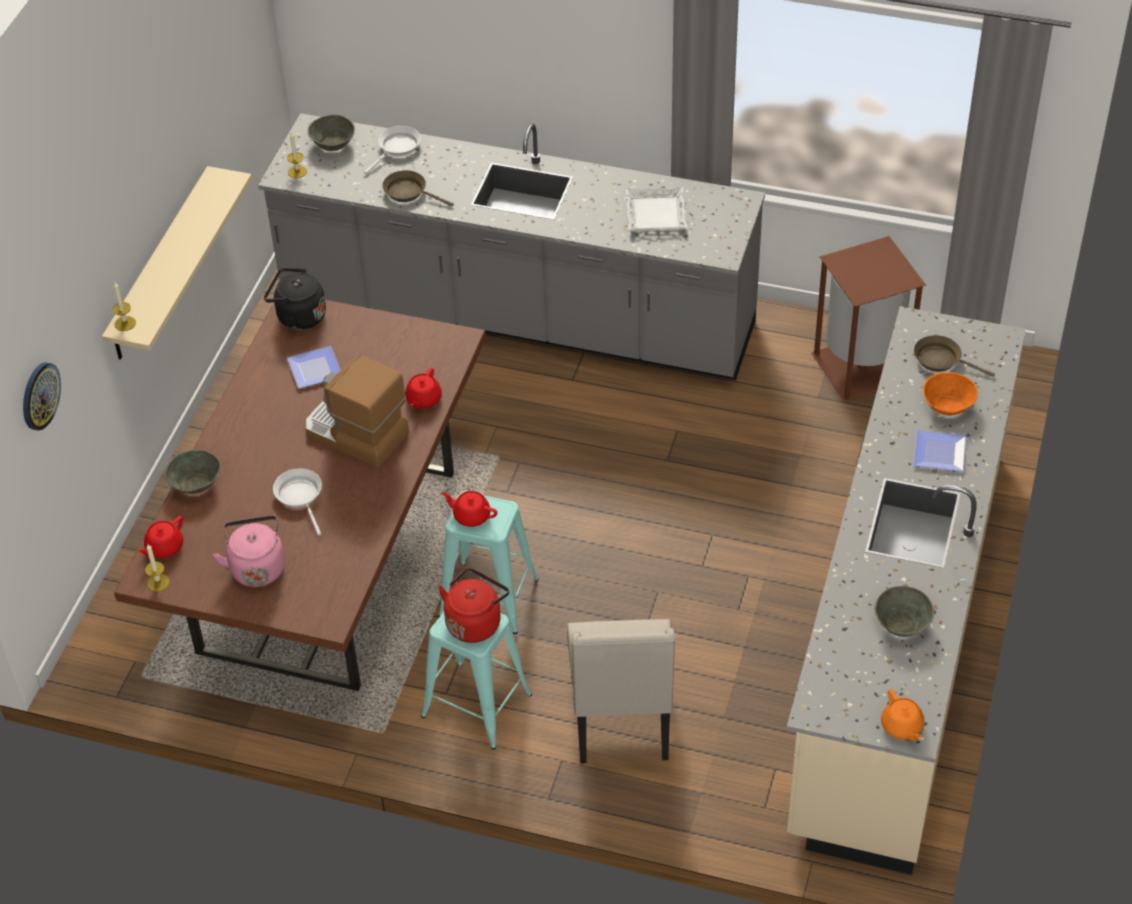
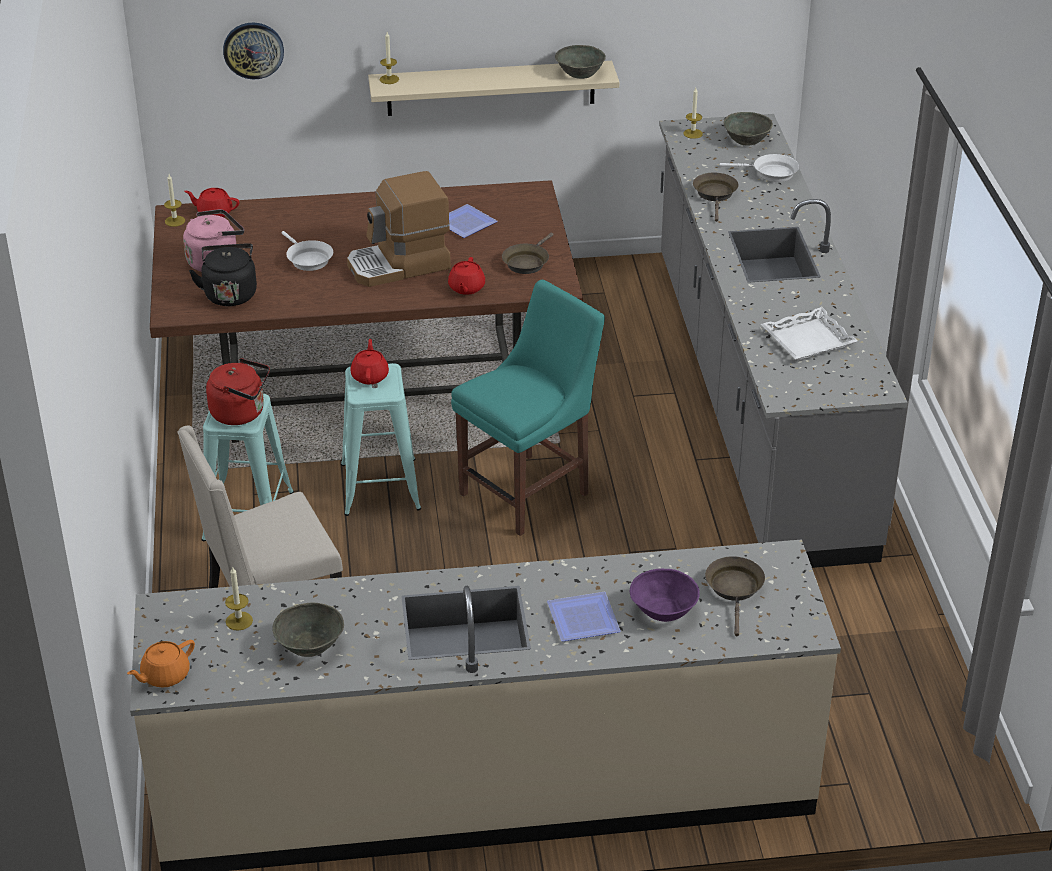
camera: 65 degrees right, 10 degrees down
(196, 484) = (293, 206): grey bowl -> grey bowl (579, 73)
(298, 317) = (525, 197): black kettle -> black kettle (230, 293)
(300, 497) = (307, 259): white frying pan -> white frying pan turned 105 degrees clockwise
(355, 434) = (399, 265): coffee machine -> coffee machine turned 120 degrees counterclockwise
(407, 348) = (527, 262): none -> brown frying pan
(423, 399) = (466, 288): red teapot -> red teapot turned 75 degrees counterclockwise
(554, 498) = (529, 491): none -> turquoise chair
(853, 662) = (239, 621): none -> candle
(862, 366) = (875, 662): brown trash can -> none
(948, 406) = (663, 611): orange bowl -> purple bowl

